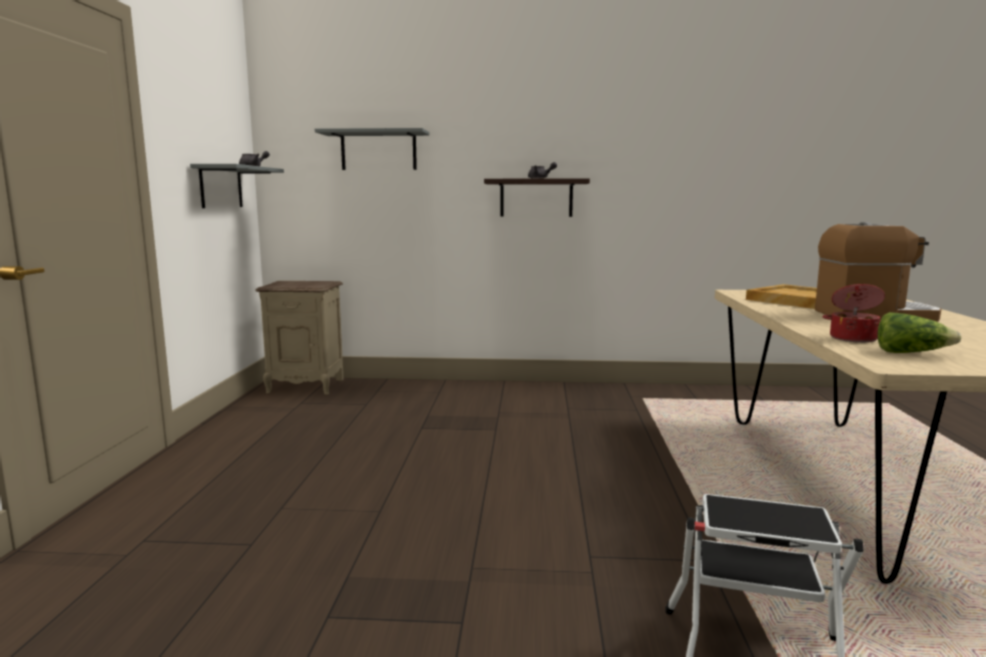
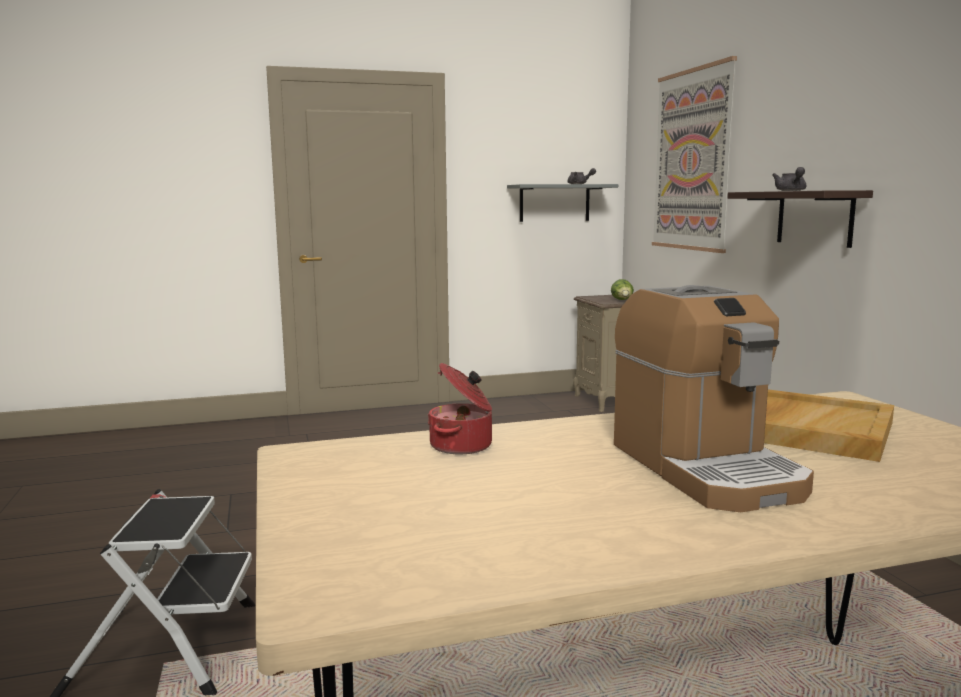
camera: 70 degrees right, 0 degrees up
(378, 151) = (691, 160): grey shelf -> picture
(911, 353) = (378, 466): lettuce -> lettuce (623, 300)

